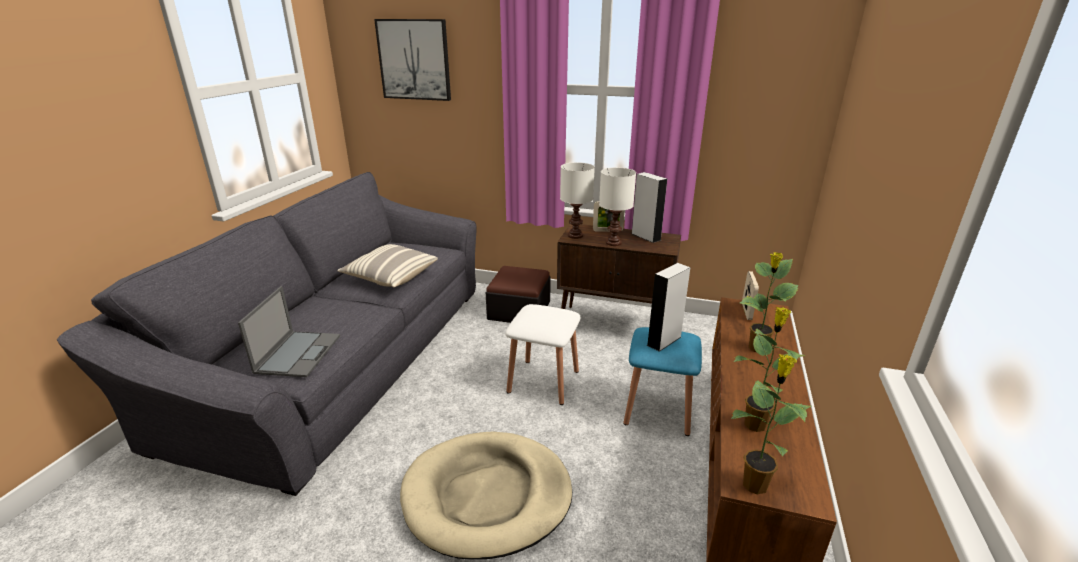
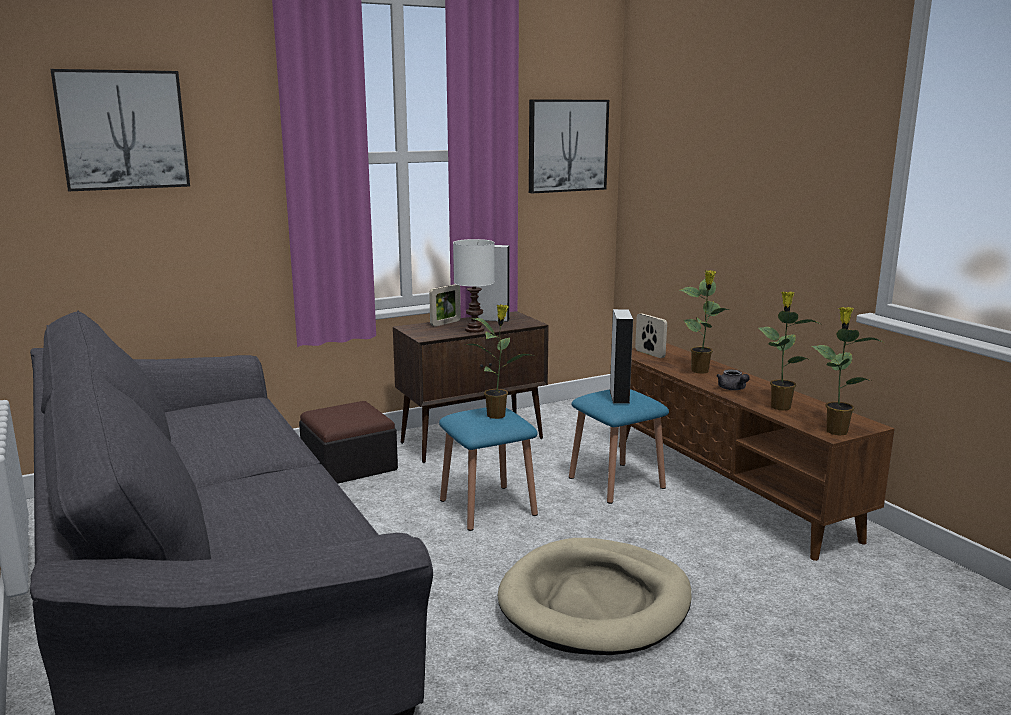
camera: 45 degrees left, 10 degrees down
(298, 353) = (307, 531): laptop -> none
(390, 277) = (242, 441): pillow -> none
(543, 381) = (488, 507): white stool -> blue stool
(549, 318) = (497, 415): none -> potted plant
(574, 236) = (424, 334): white table lamp -> none
(748, 381) = (733, 389): none -> grey teapot
(774, 90) = (567, 145): none -> picture

